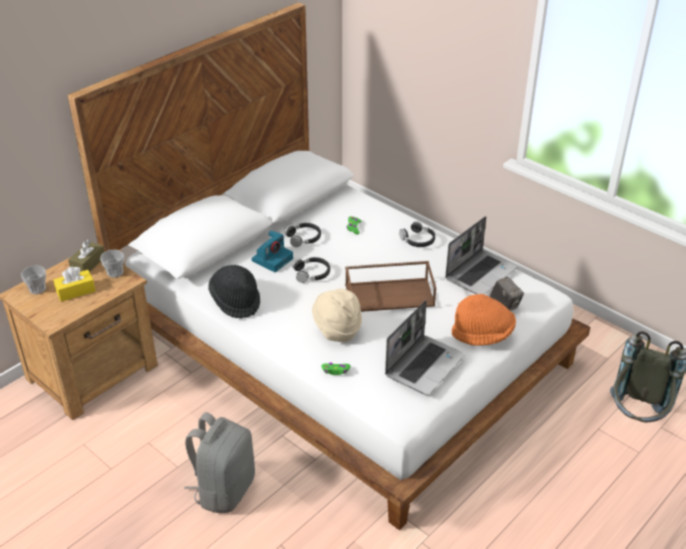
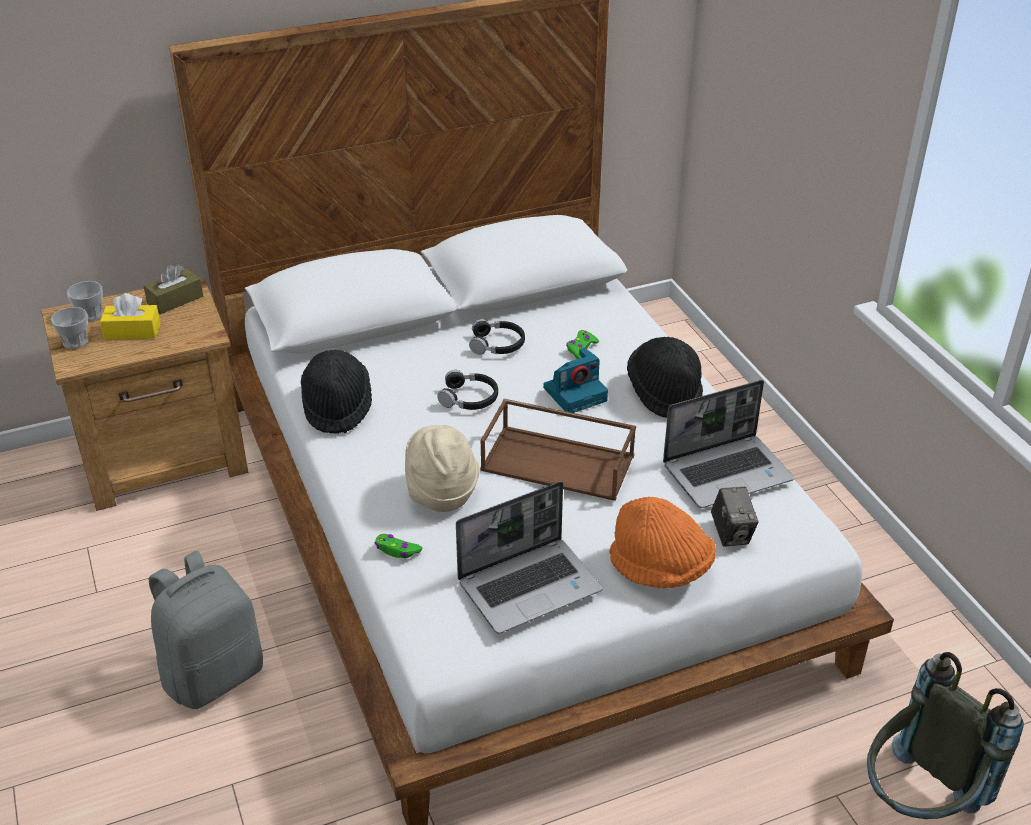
camera: 25 degrees right, 0 degrees up
(115, 272) = (198, 320): cup -> cup (75, 342)
(272, 259) = (431, 362): camera -> camera (576, 393)
(418, 240) = (665, 393): black headphones -> black hat

